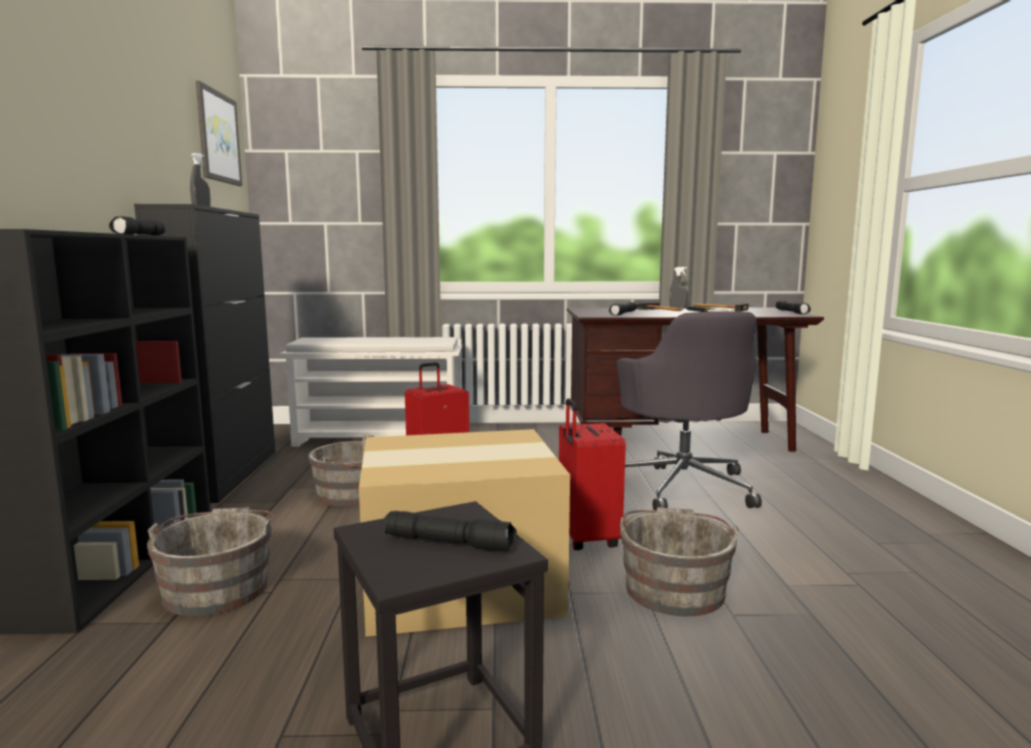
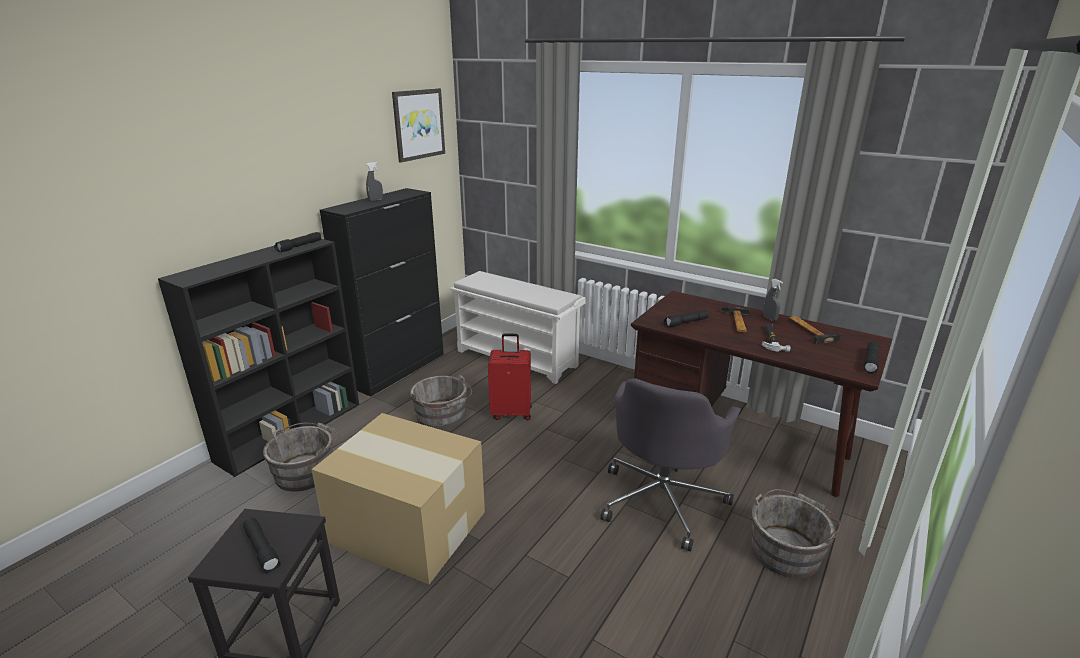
camera: 35 degrees right, 15 degrees up
(586, 538) = (521, 522): red suitcase -> none
(674, 587) = (516, 597): grey bucket -> grey bucket (787, 550)

